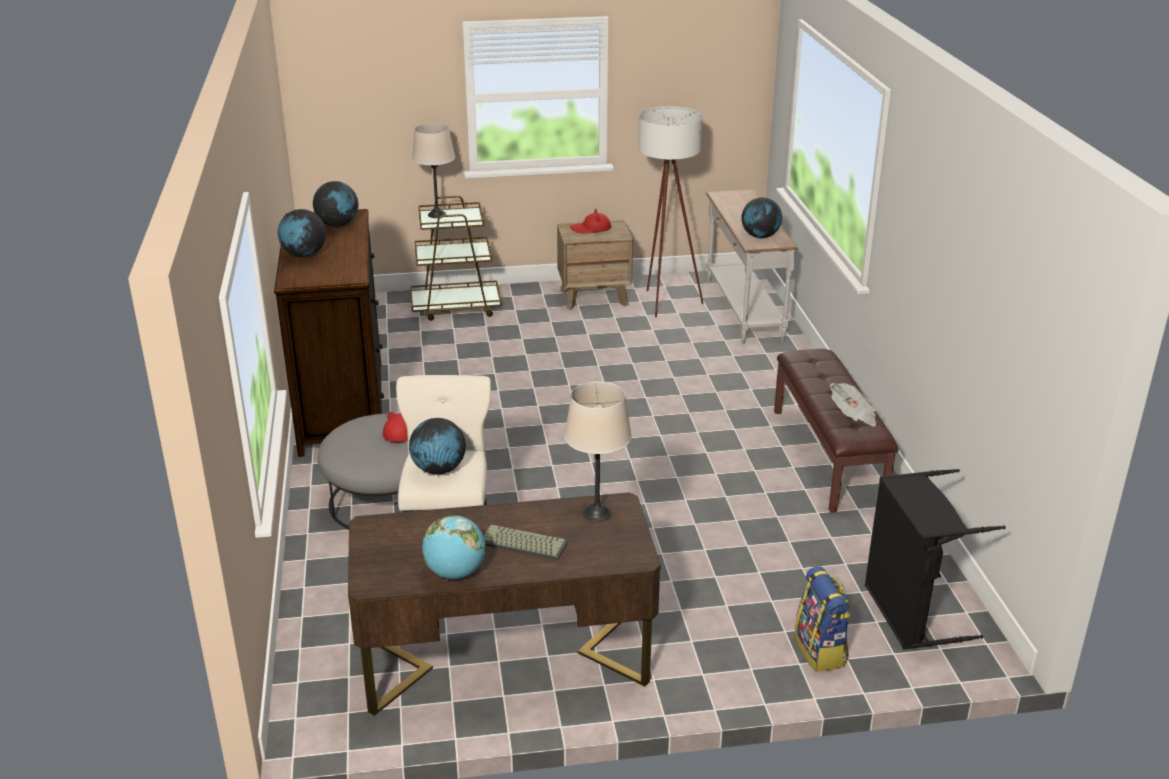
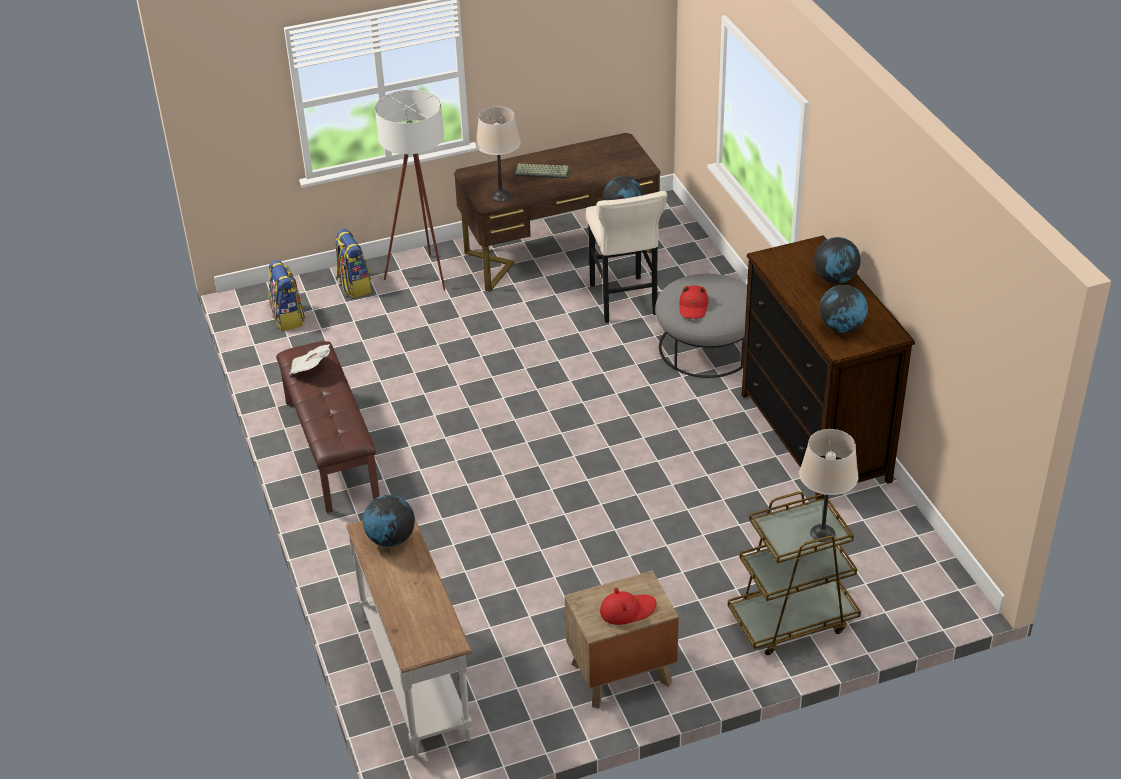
camera: 170 degrees right, 10 degrees up
(455, 573) = (575, 151): globe -> none
(664, 301) = (525, 681): white floor lamp -> white floor lamp (424, 278)
(909, 614) = (288, 318): black laundry basket -> backpack

